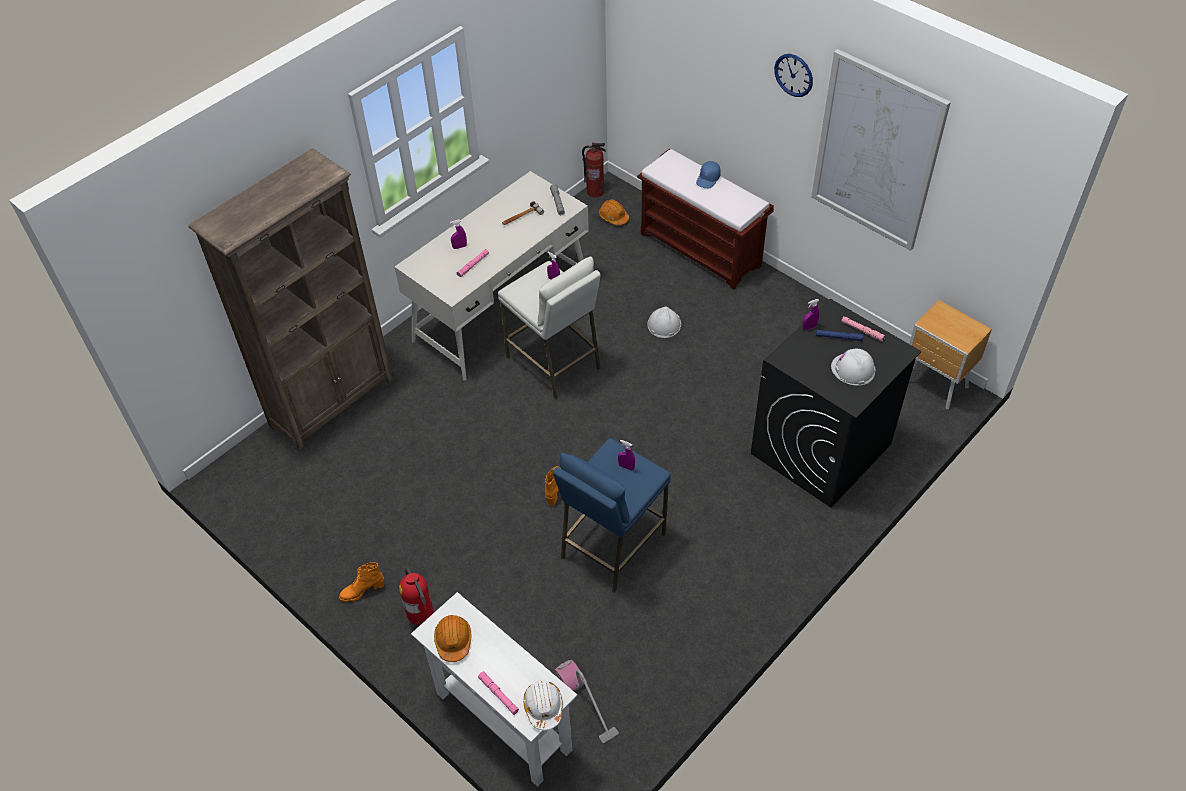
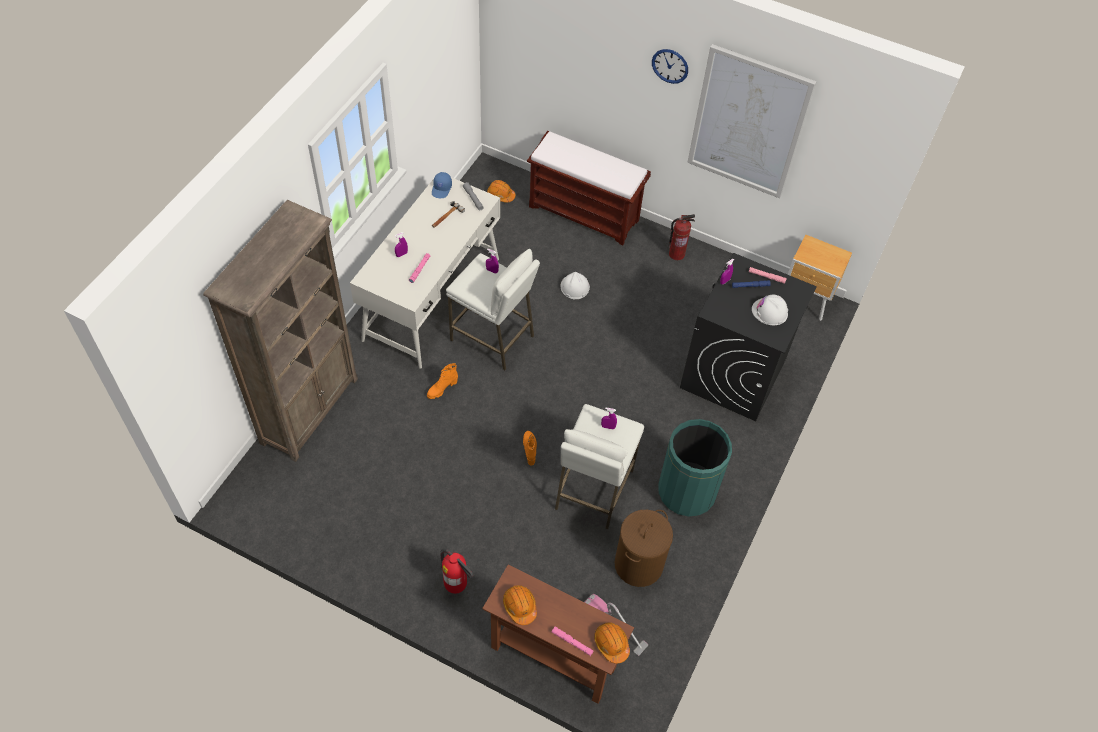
camera: 20 degrees left, 5 degrees up
(362, 591) = (397, 574): orange boot -> orange boot (442, 389)
(503, 721) = (553, 657): white console table -> brown console table
(543, 707) = (611, 644): white hard hat -> orange hard hat
(595, 191) = (477, 173): fire extinguisher -> fire extinguisher (676, 254)
(612, 546) = (593, 490): blue stool -> white stool
(637, 640) = (638, 564): none -> brown laundry basket
(708, 179) = (590, 155): blue cap -> blue cap (442, 189)
(722, 570) = (687, 491): none -> green trash can

